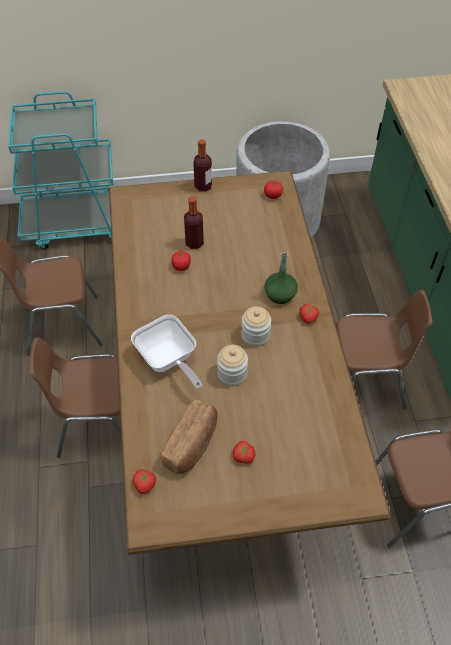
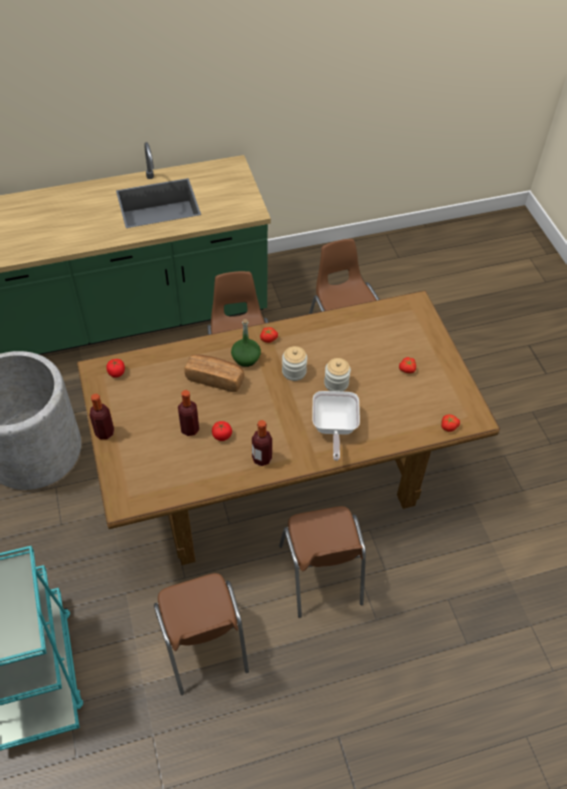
camera: 100 degrees left, 0 degrees up
(146, 294) = (262, 458): none -> bottle
(168, 361) = (333, 429): frying pan -> frying pan turned 135 degrees clockwise
(192, 444) = (406, 401): bread -> bread (215, 378)

